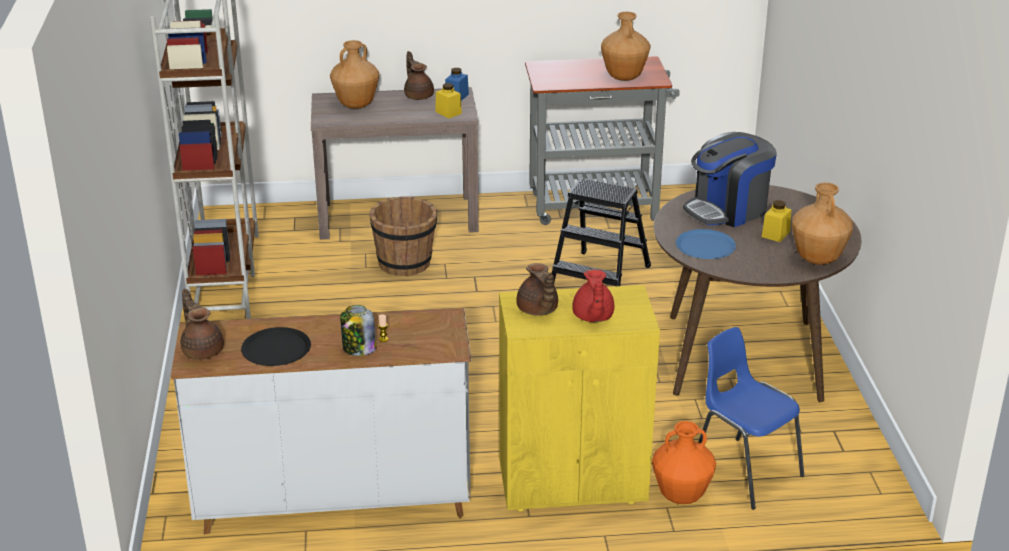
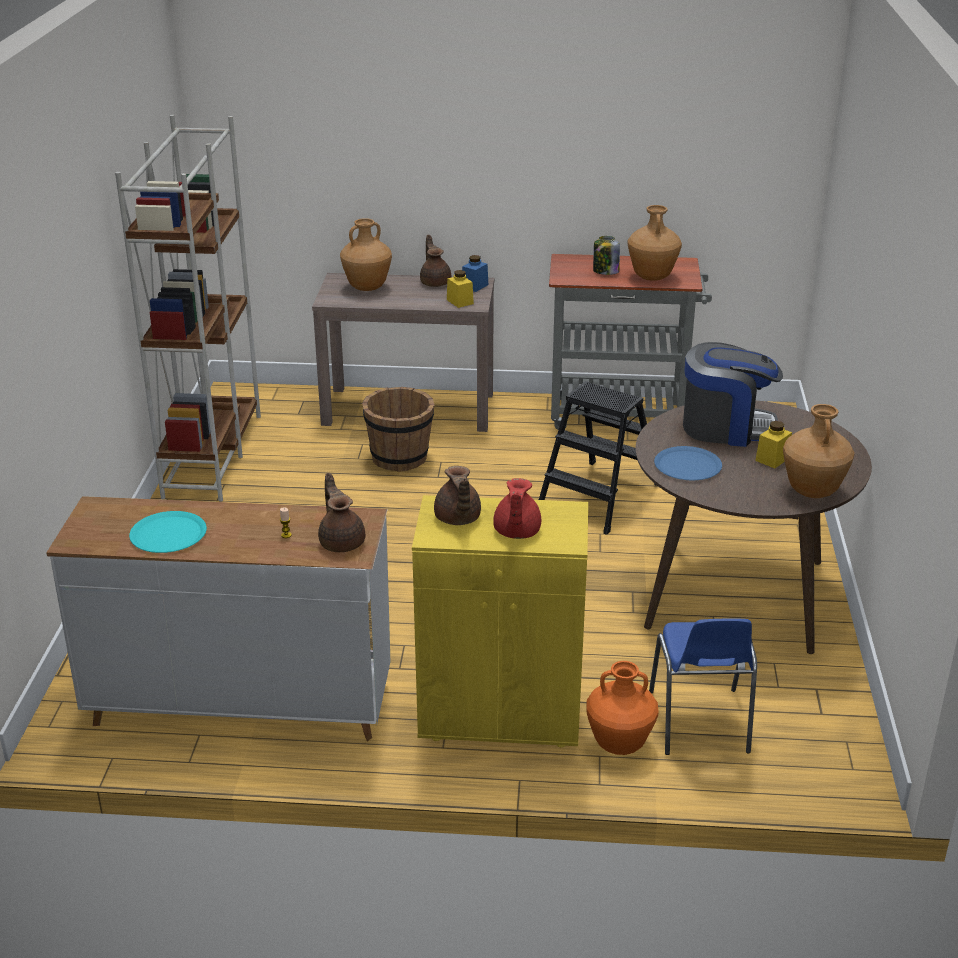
camera: 10 degrees right, 0 degrees up
(202, 350) = (91, 528): brown teapot -> brown teapot (342, 542)
(276, 348) = (168, 534): black plate -> turquoise plate
(358, 349) = (255, 543): jar -> jar (605, 271)
(727, 209) = (726, 427): coffee machine -> coffee machine turned 150 degrees counterclockwise
(744, 471) = (699, 724): blue chair -> blue chair turned 150 degrees counterclockwise

